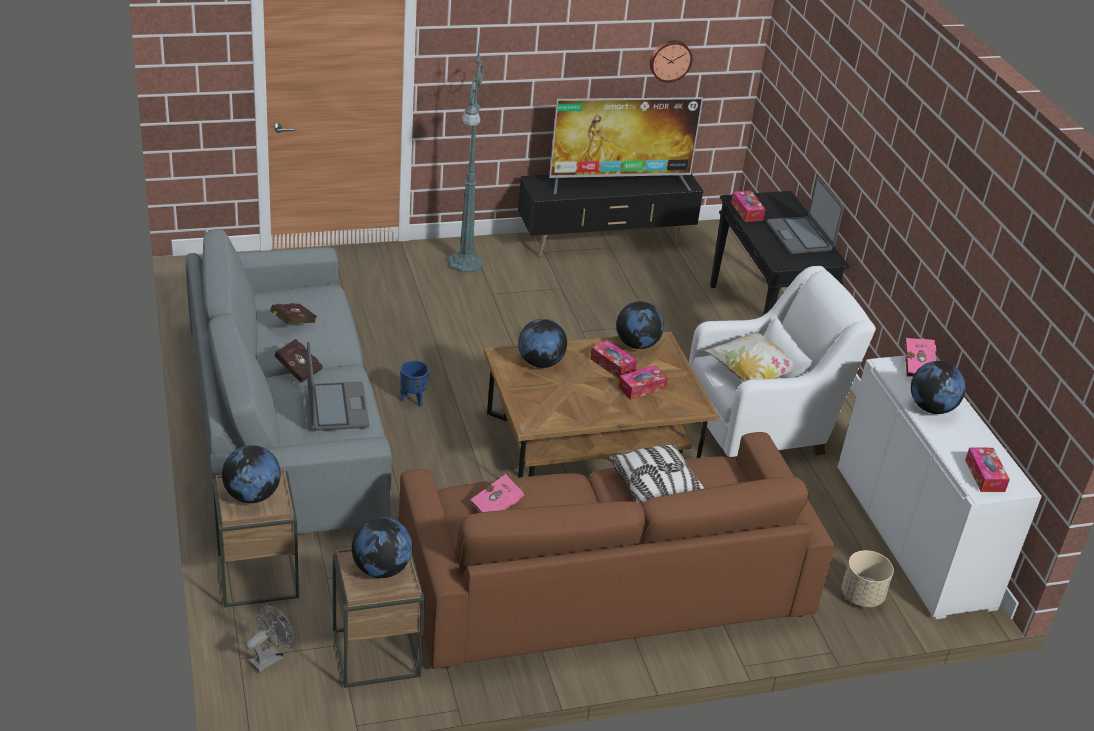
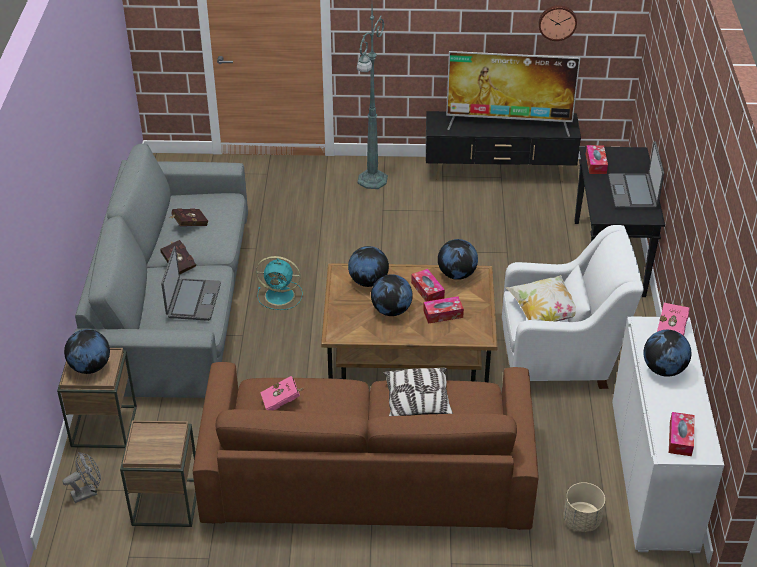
camera: 20 degrees right, 5 degrees up
(381, 569) = (159, 441): globe -> globe (391, 310)
(414, 399) = (281, 295): blue planter -> turquoise fan

